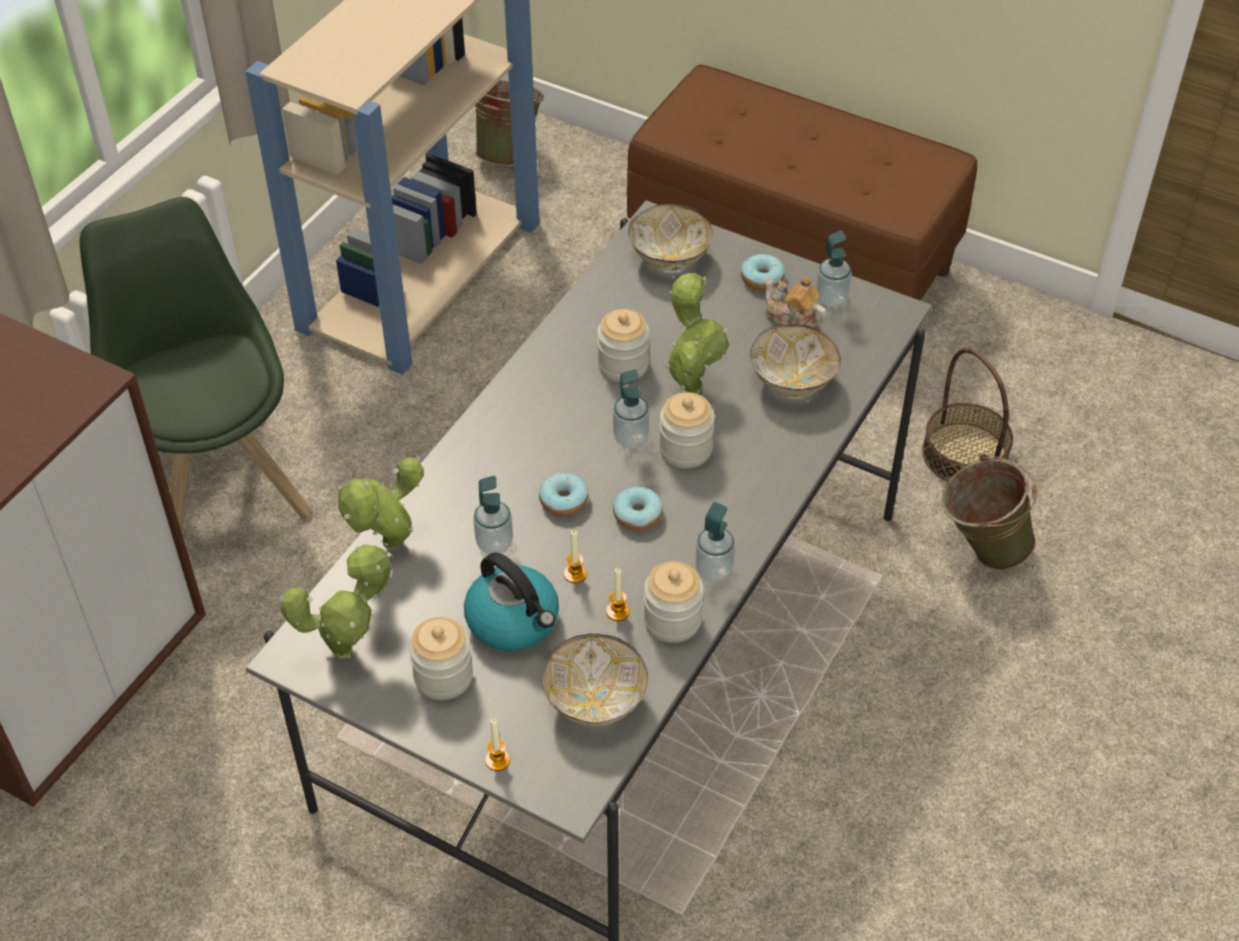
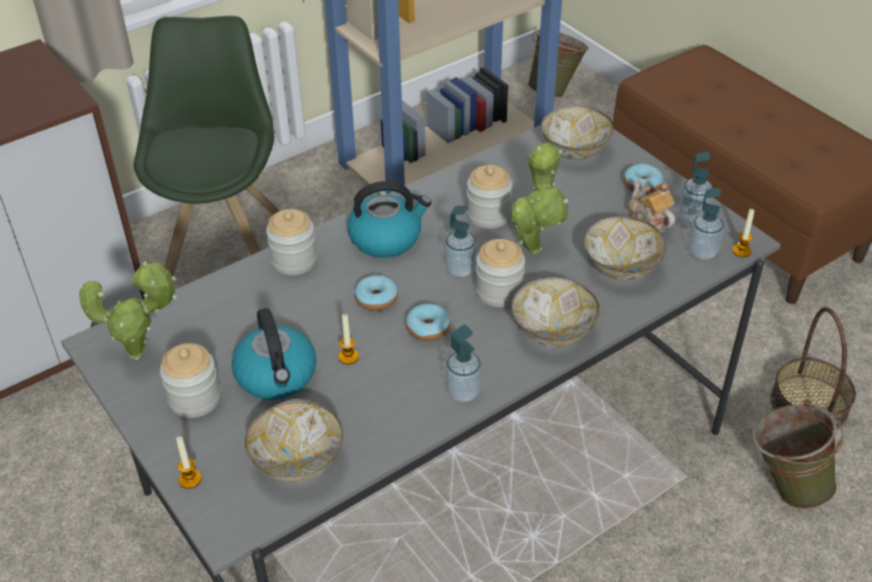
camera: 25 degrees right, 5 degrees down
(387, 548) = (221, 290): potted plant -> none
(494, 544) = (302, 313): soap dispenser -> soap dispenser (702, 252)
(530, 427) = (386, 238): none -> kettle
(617, 611) = (363, 397): candle -> candle (741, 251)
(672, 620) = (403, 420): jar -> jar (294, 260)
(764, 477) = (552, 333): none -> bowl

